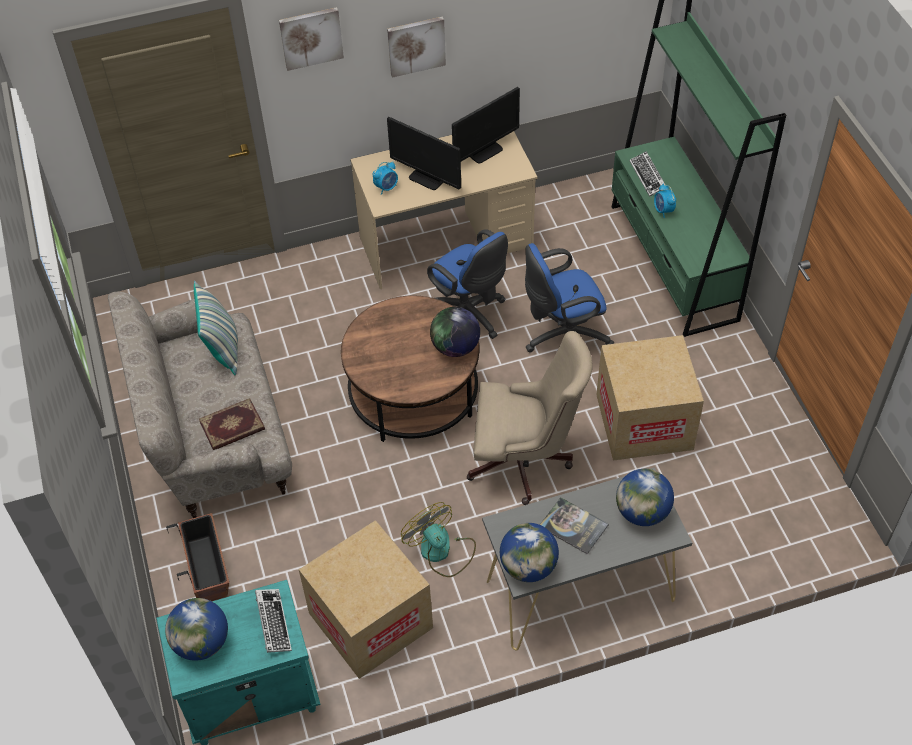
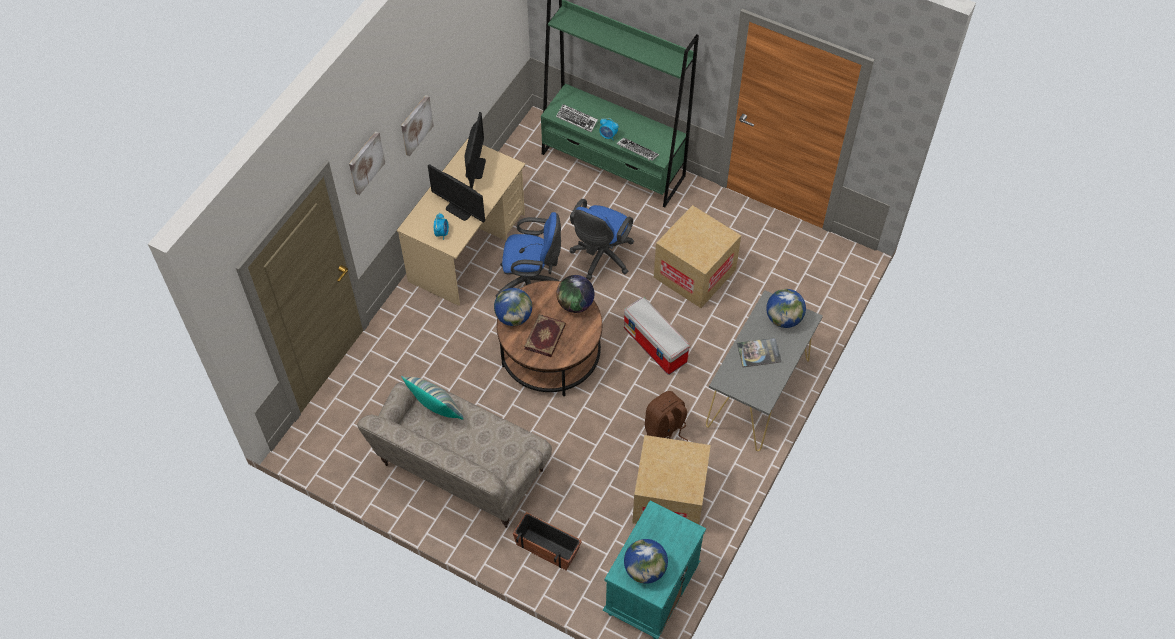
camera: 45 degrees left, 5 degrees up
(232, 427) = (498, 449): book -> book (545, 337)
(273, 623) = (669, 527): keyboard -> keyboard (637, 151)
(427, 178) = (460, 209): monitor -> monitor turned 45 degrees clockwise
(441, 551) = (665, 431): fan -> brown backpack
(525, 462) = (656, 345): beige office chair -> storage box
(528, 566) = (759, 392): globe -> globe (513, 317)

